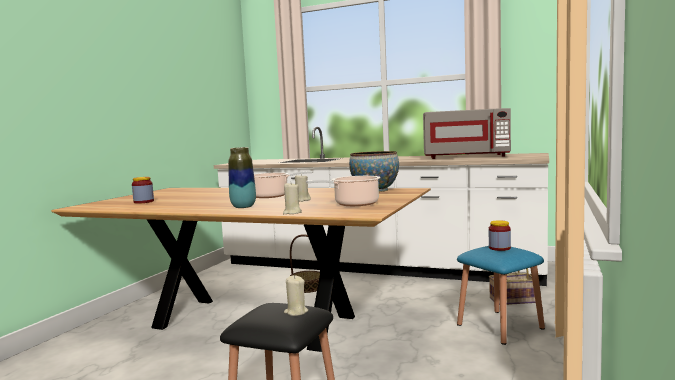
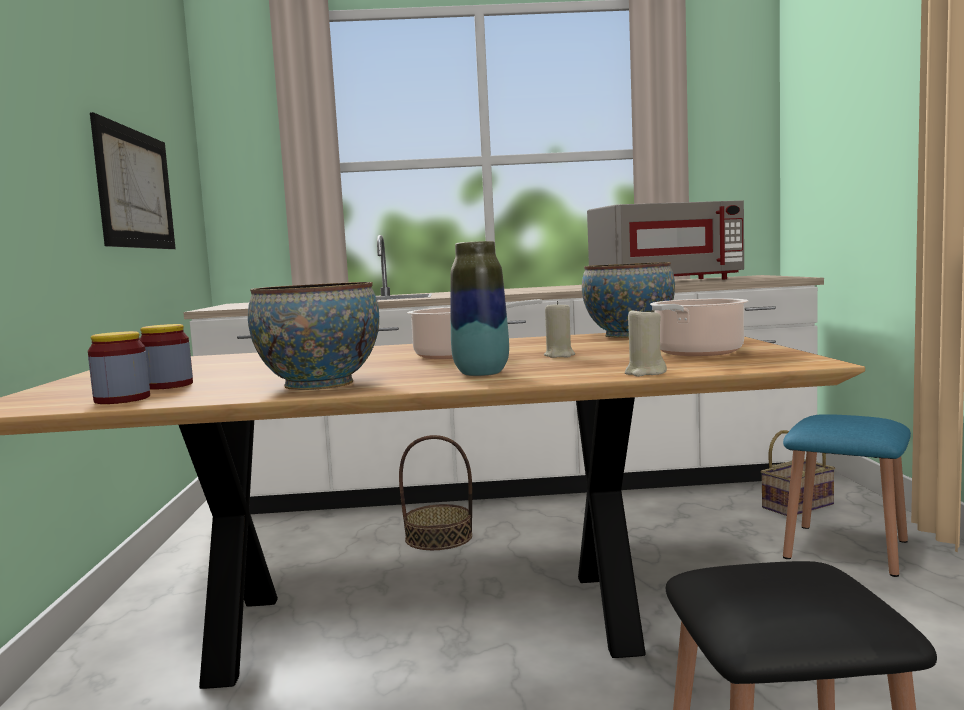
camera: 25 degrees left, 0 degrees up
(182, 206) = (319, 384): none -> bowl
(193, 108) = (136, 189): none -> picture
(296, 312) = (822, 577): beige candle -> none
(499, 248) = (845, 418): jar -> jar (122, 399)

